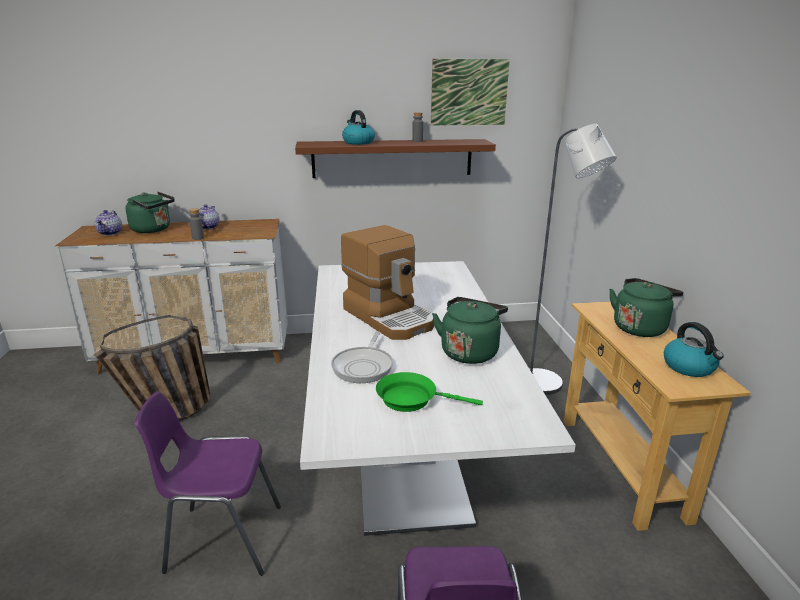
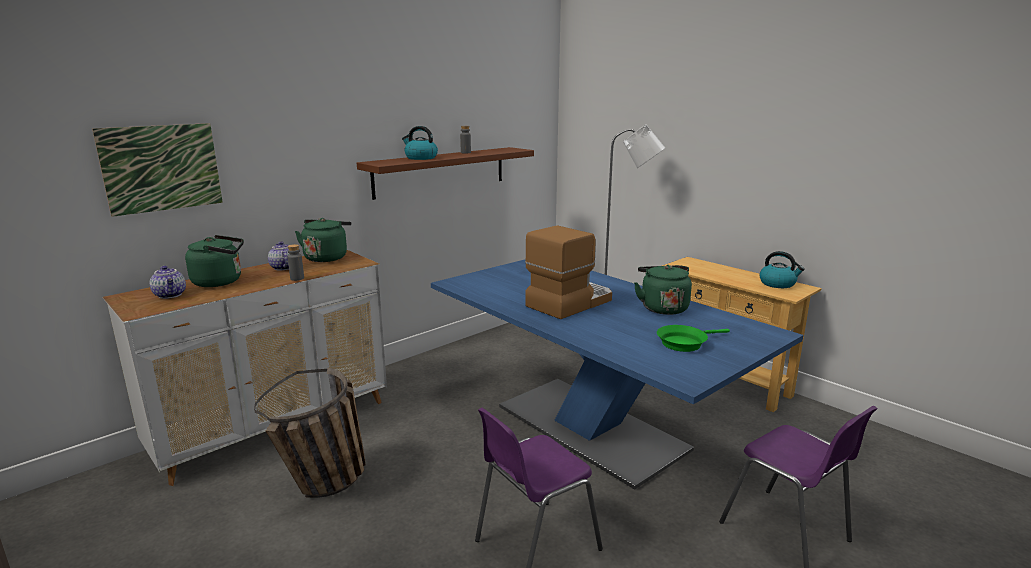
camera: 35 degrees left, 5 degrees down
(364, 366) = (617, 335): frying pan -> none
(390, 317) = (569, 302): coffee machine -> coffee machine turned 60 degrees counterclockwise
(407, 455) = (590, 428): white dining table -> blue dining table
(469, 92) = (496, 106): picture -> picture (161, 168)
(640, 327) = (719, 270): green kettle -> green kettle (326, 257)

